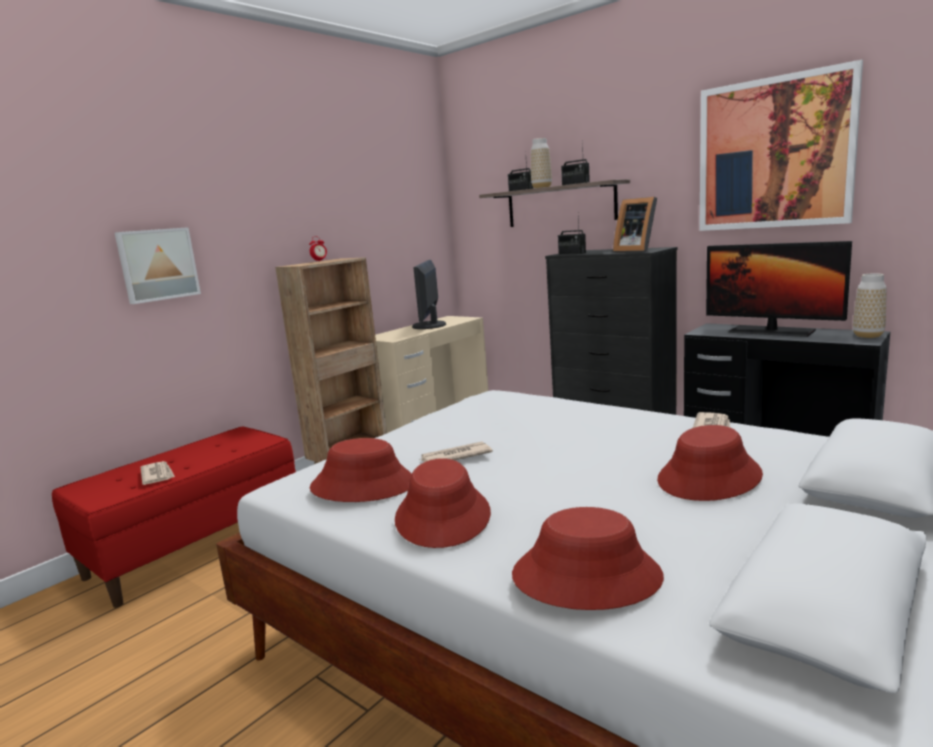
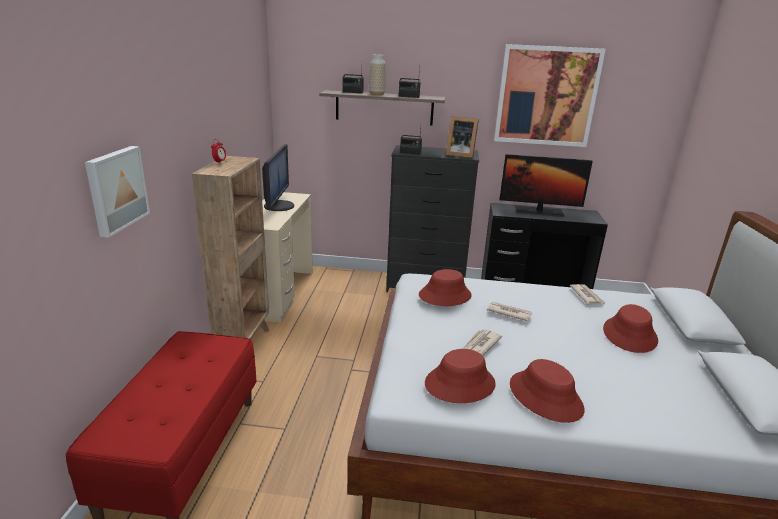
camera: 35 degrees left, 10 degrees up
(157, 475) = (174, 404): newspaper -> newspaper (508, 312)
(430, 325) = (278, 206): monitor -> monitor turned 150 degrees counterclockwise
(586, 576) = (665, 416): red hat -> red hat (444, 295)
(868, 336) = (592, 215): vase -> none

